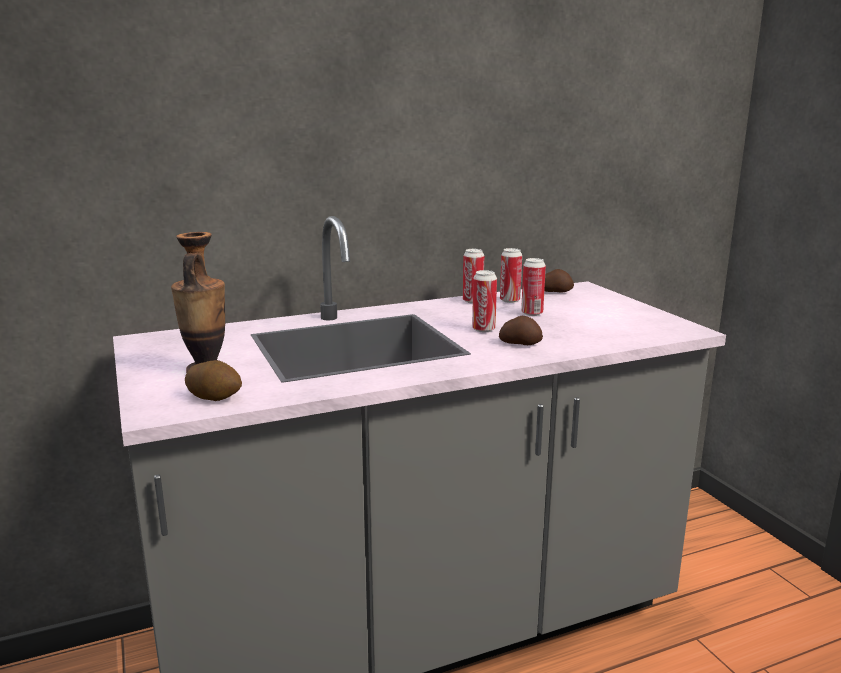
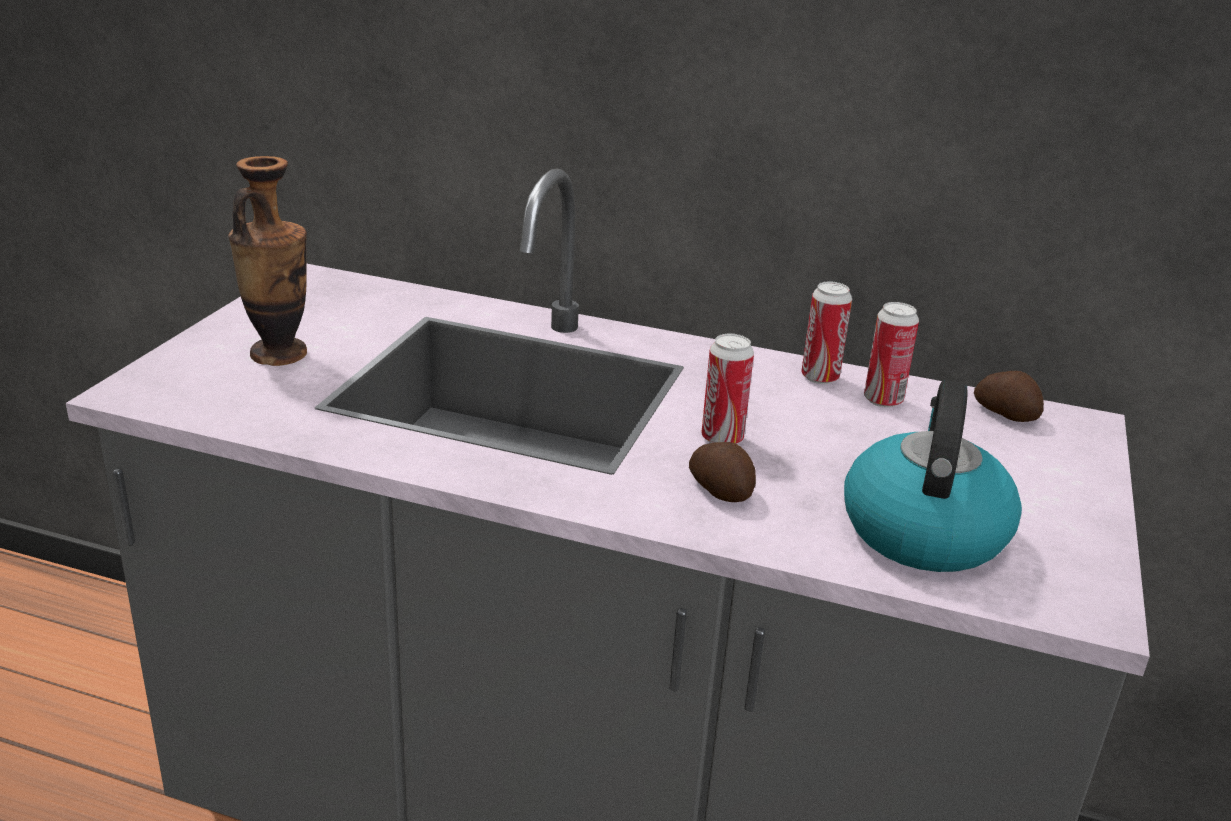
camera: 40 degrees right, 10 degrees up
(215, 397) = (215, 398): potato -> none
(532, 313) = (864, 441): can -> none
(605, 329) = (923, 530): none -> kettle

